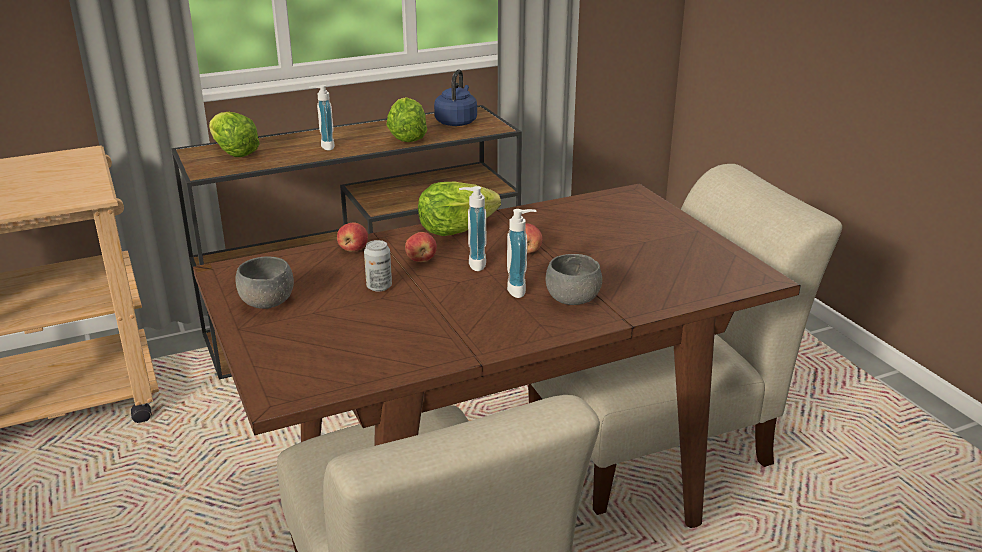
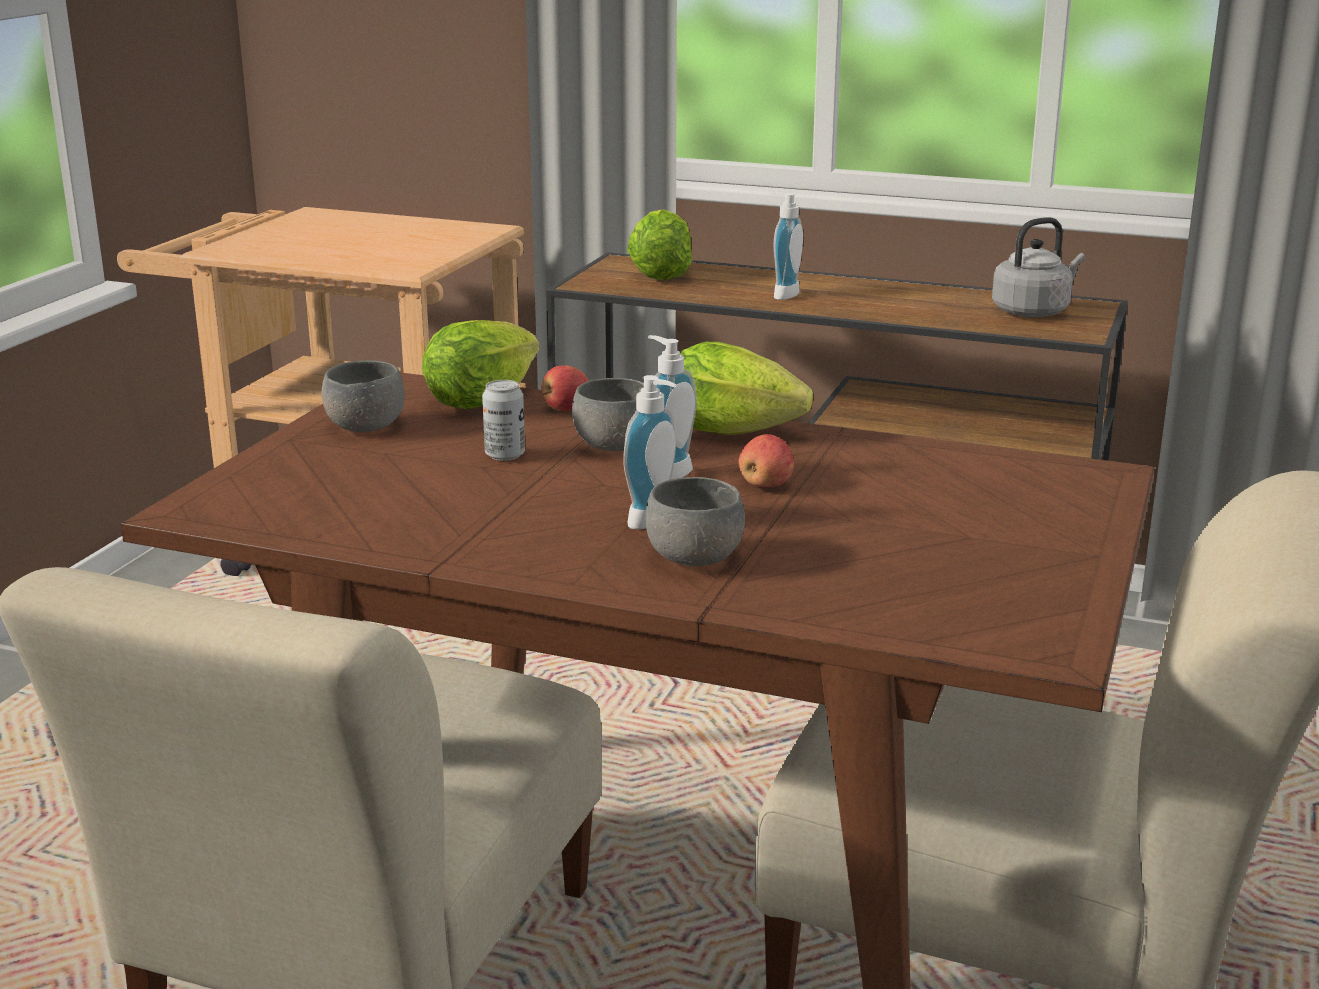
camera: 45 degrees right, 5 degrees down
(407, 137) = (914, 311): lettuce -> lettuce (480, 400)
(421, 260) = (614, 446): apple -> grey bowl
(456, 122) = (1033, 311): blue kettle -> grey kettle

